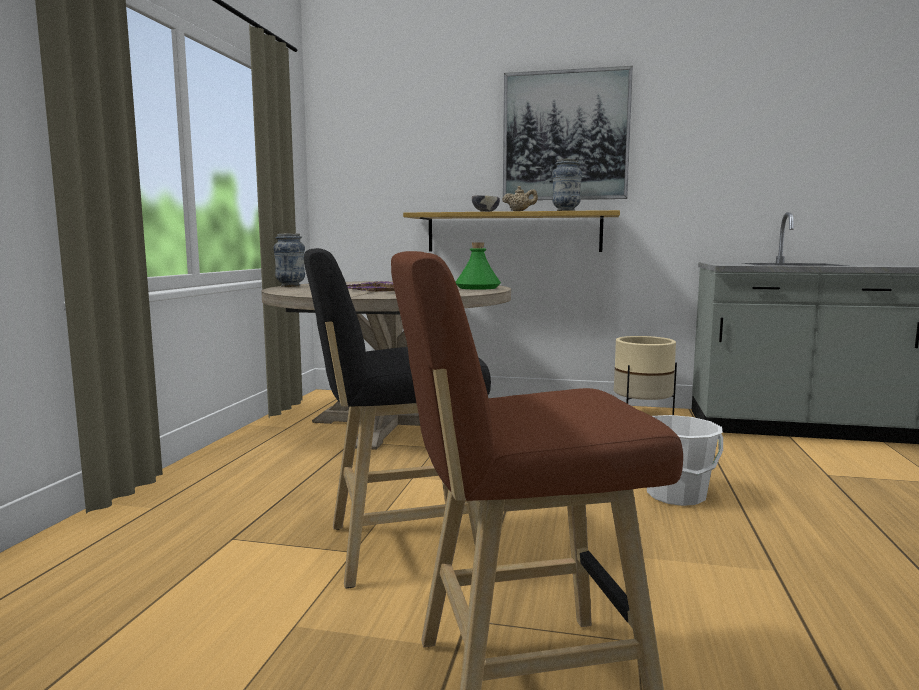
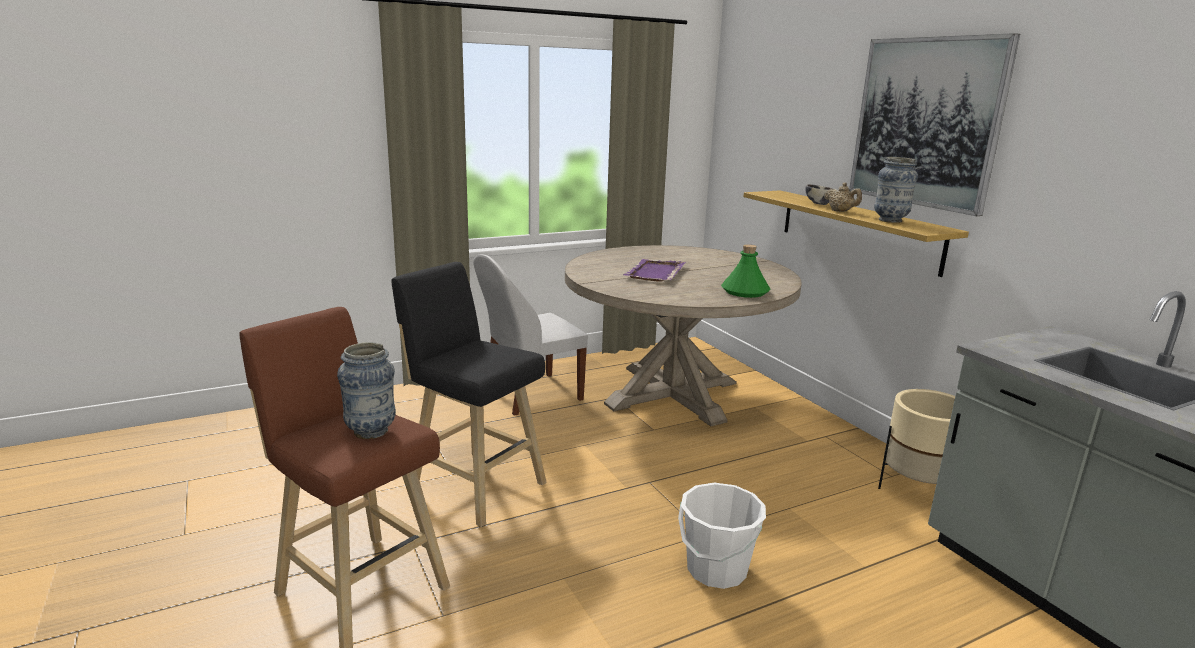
camera: 50 degrees right, 10 degrees up
(267, 467) = (530, 394): none -> white chair
(290, 286) = (632, 248): vase -> vase (371, 431)

